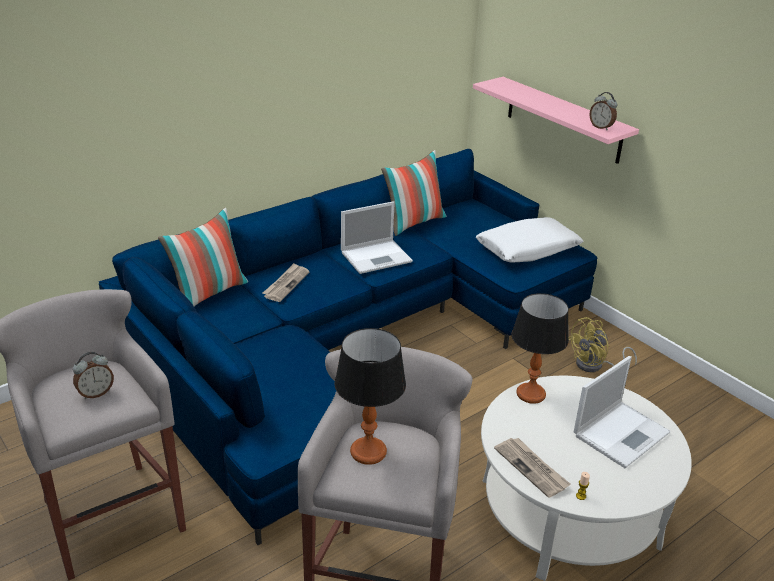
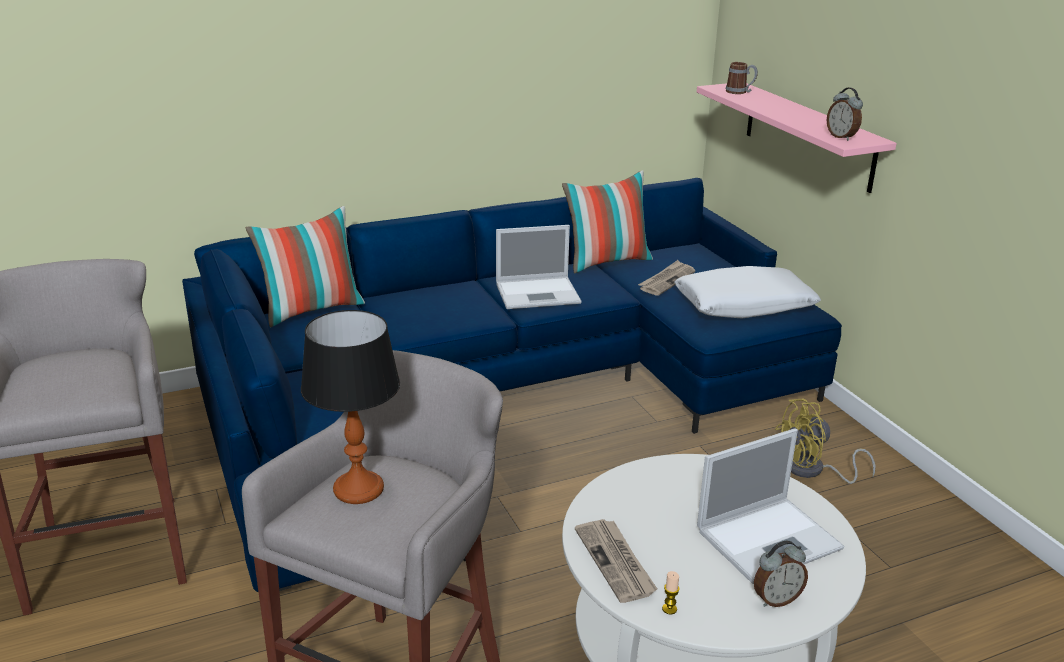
camera: 15 degrees right, 5 degrees down
(96, 393) = (77, 379): alarm clock -> alarm clock (776, 599)
(286, 284) = (409, 310): newspaper -> newspaper (666, 280)
(507, 88) = (740, 92): none -> mug
(530, 394) = (660, 472): table lamp -> none

